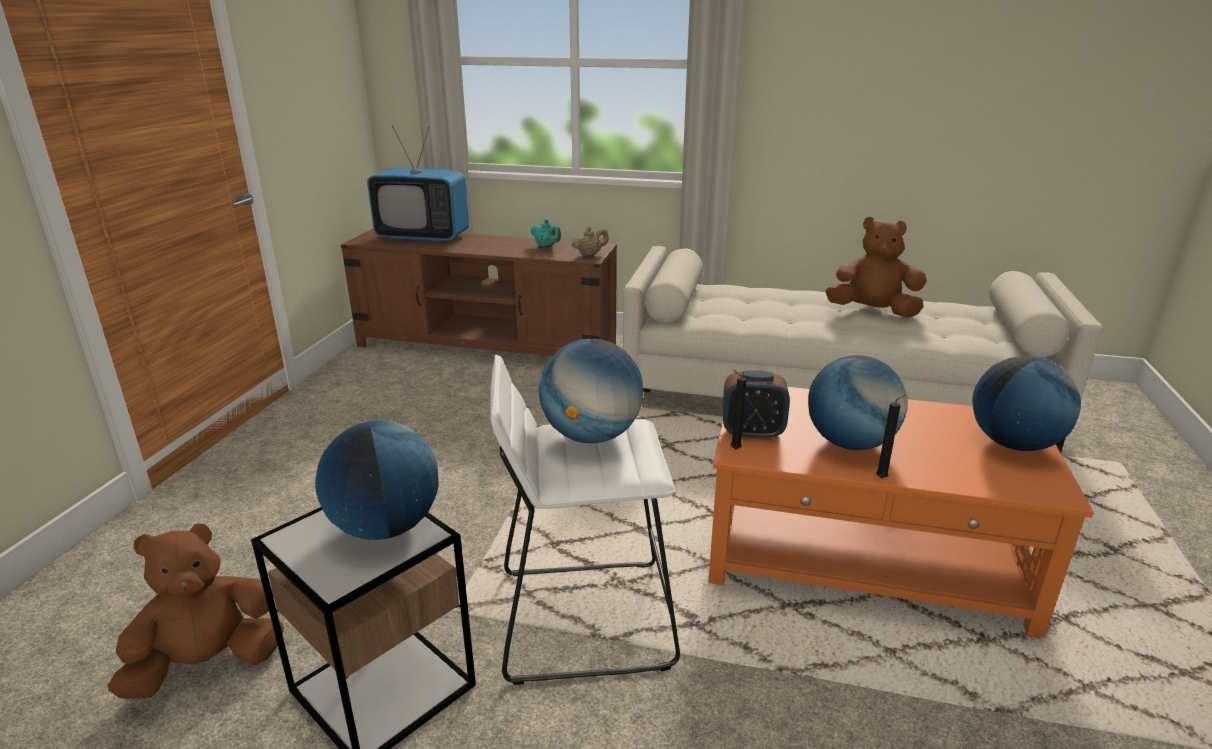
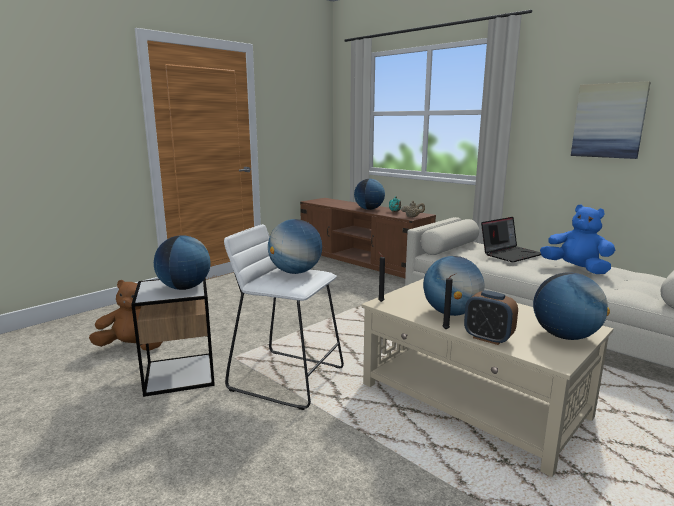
camera: 30 degrees right, 10 degrees down
(423, 237) = (340, 202): television -> none
(496, 247) = (369, 209): none -> globe
(752, 433) = (400, 298): alarm clock -> alarm clock (488, 338)
(771, 300) = (510, 254): none -> laptop
(865, 556) = (472, 401): orange coffee table -> beige coffee table
(872, 312) = (576, 269): brown plush toy -> blue plush toy
(883, 83) = (608, 121): none -> picture

